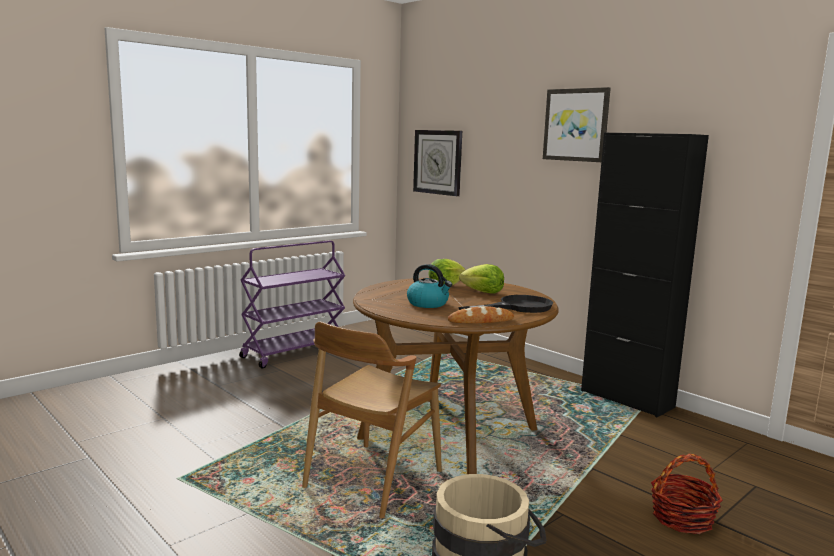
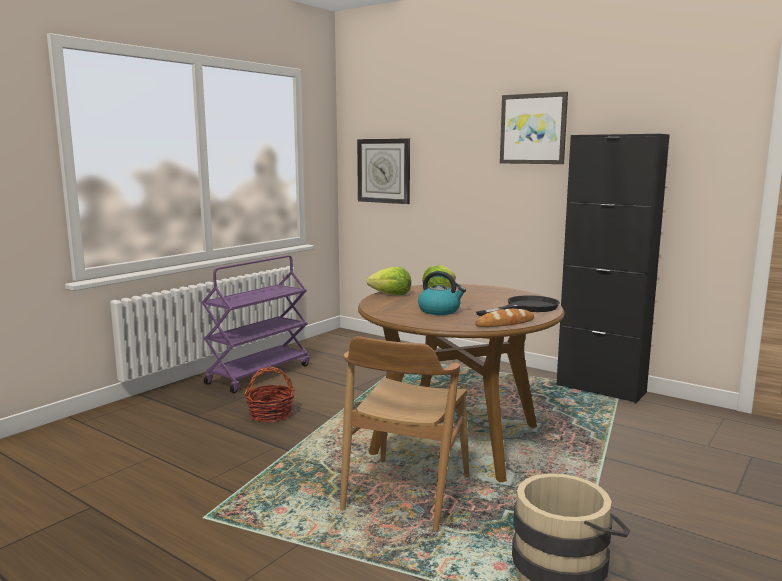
camera: 10 degrees left, 0 degrees up
(482, 292) = (480, 296): lettuce -> lettuce (391, 294)
(682, 518) = (707, 494): basket -> basket (271, 414)

